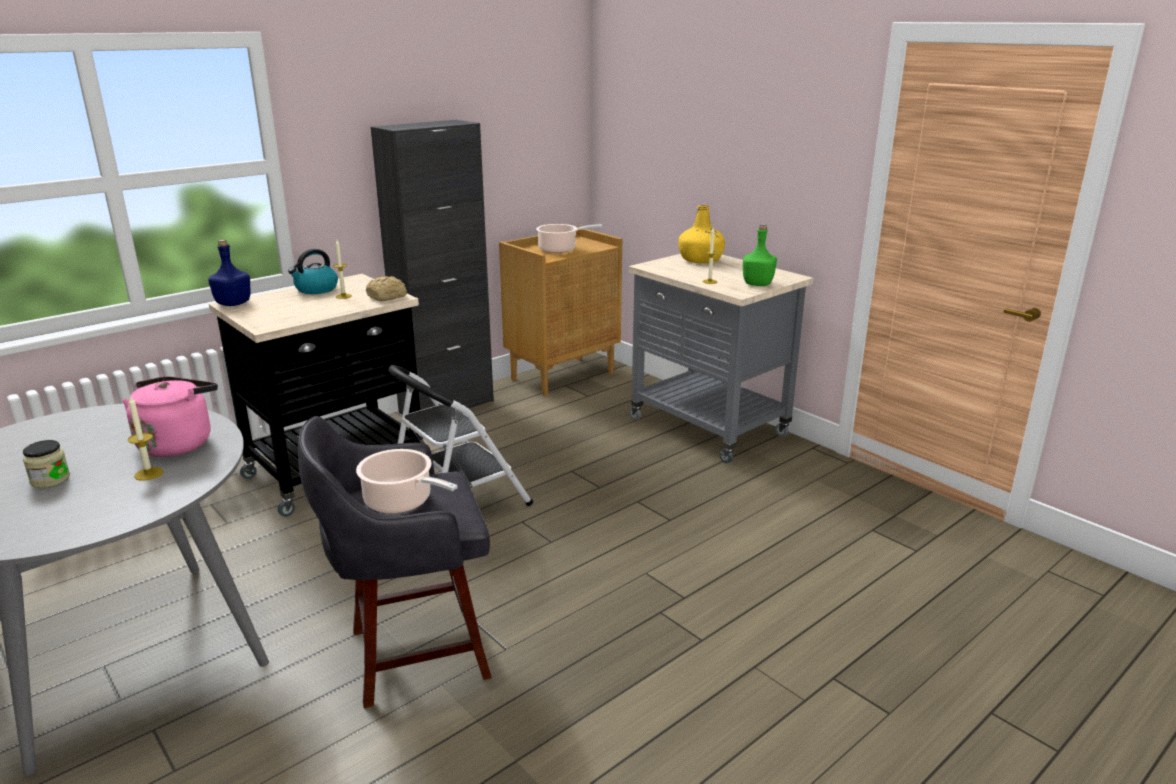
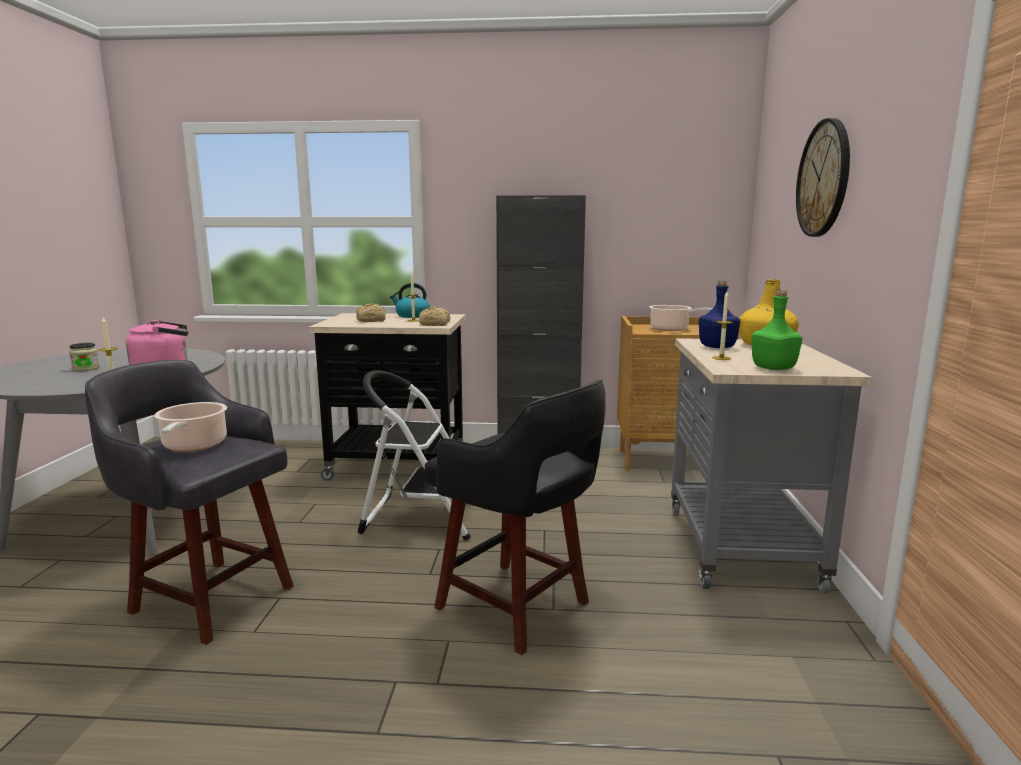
camera: 45 degrees right, 10 degrees down
(234, 303) = (352, 314): blue bottle -> blue bottle (717, 347)
(297, 307) = (372, 320): none -> bread
(650, 531) = (517, 608): none -> black stool
(720, 116) = (823, 179): none -> wall clock

